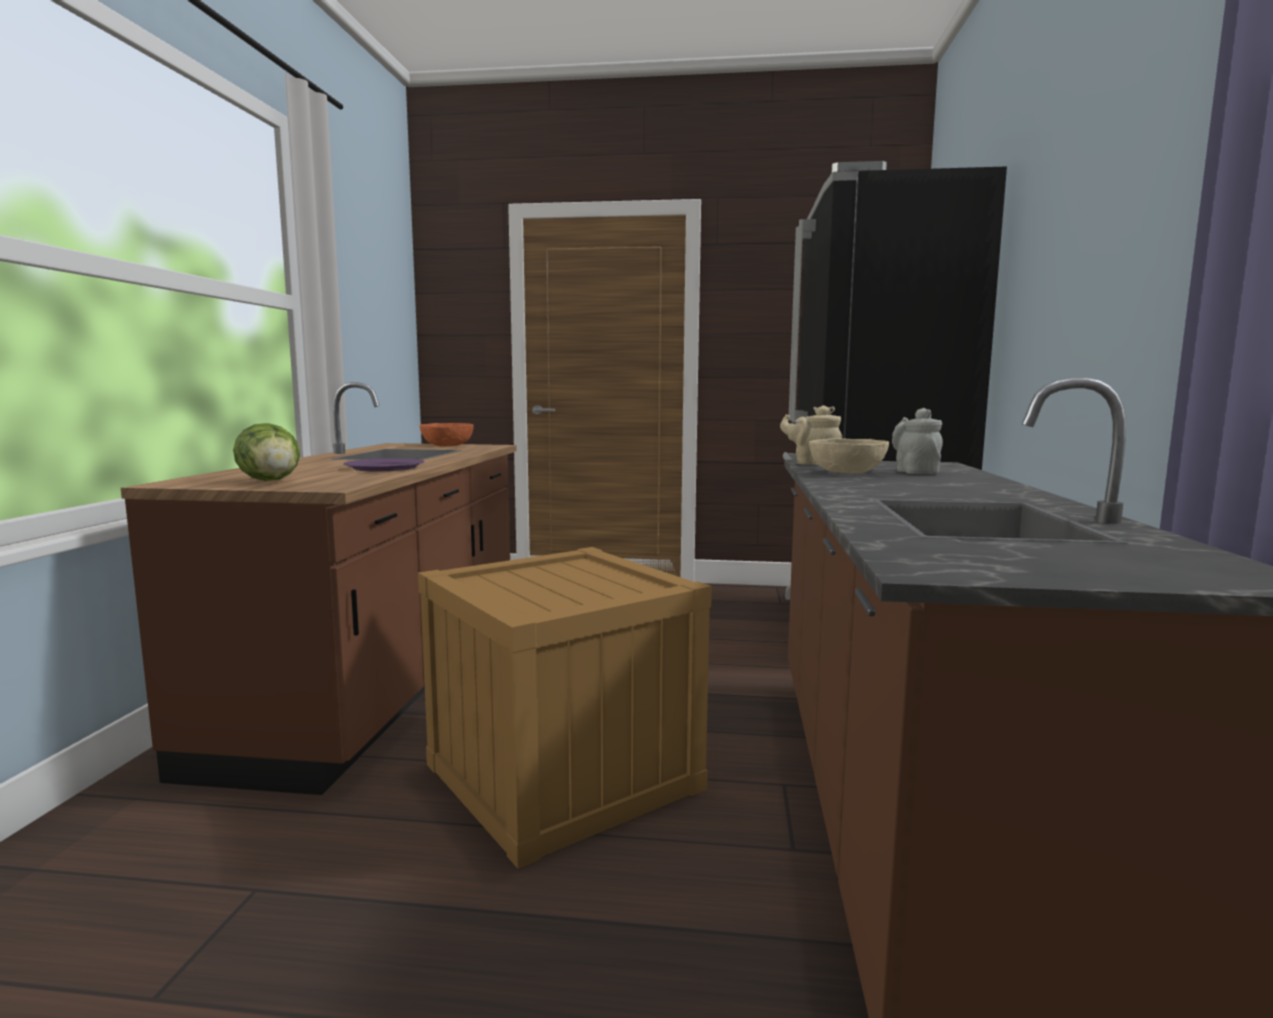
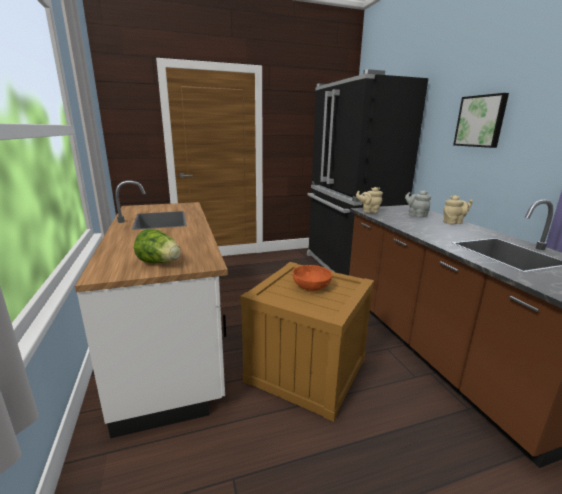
camera: 25 degrees left, 10 degrees up
(384, 682) = (172, 339): brown counter -> white counter
(385, 468) = (188, 237): purple plate -> none
(447, 445) = (165, 206): orange bowl -> orange bowl (311, 287)
(847, 472) = (397, 219): beige bowl -> none
(982, 483) = (454, 222): none -> beige teapot
(1083, 236) = (481, 121): none -> picture

